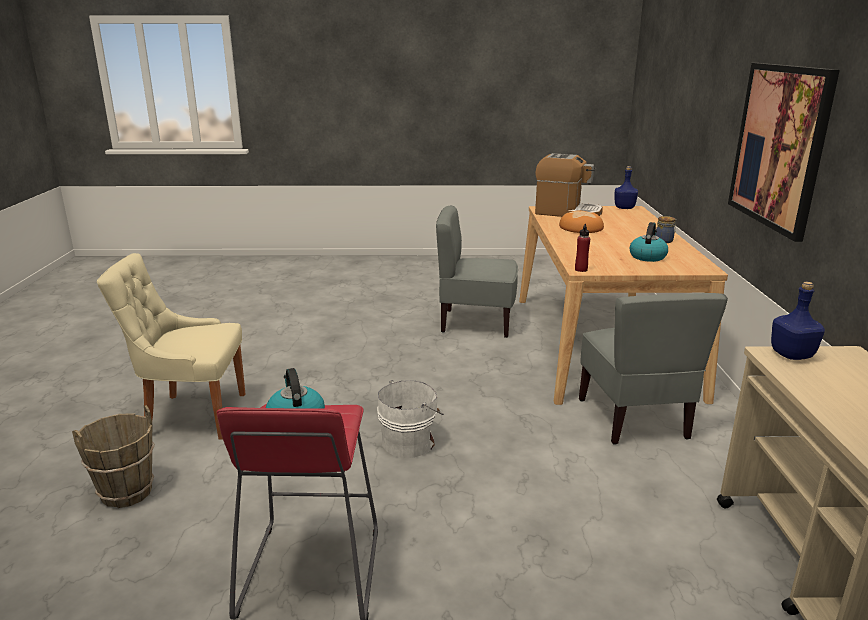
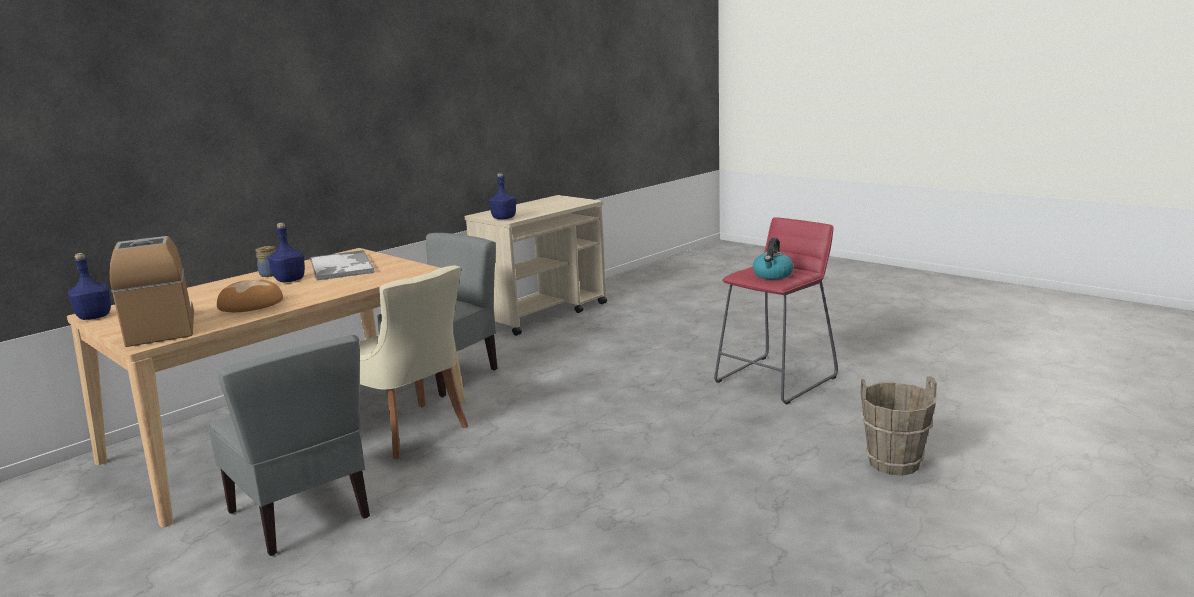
camera: 135 degrees left, 5 degrees down
(192, 416) = (799, 521): beige chair -> beige chair (411, 432)
(410, 442) = (620, 417): white bucket -> none
(581, 269) = (422, 269): red bottle -> none
(630, 241) = (289, 280): none -> blue bottle
(647, 257) = (342, 267): kettle -> tray
(779, 146) = (314, 136): picture -> none

